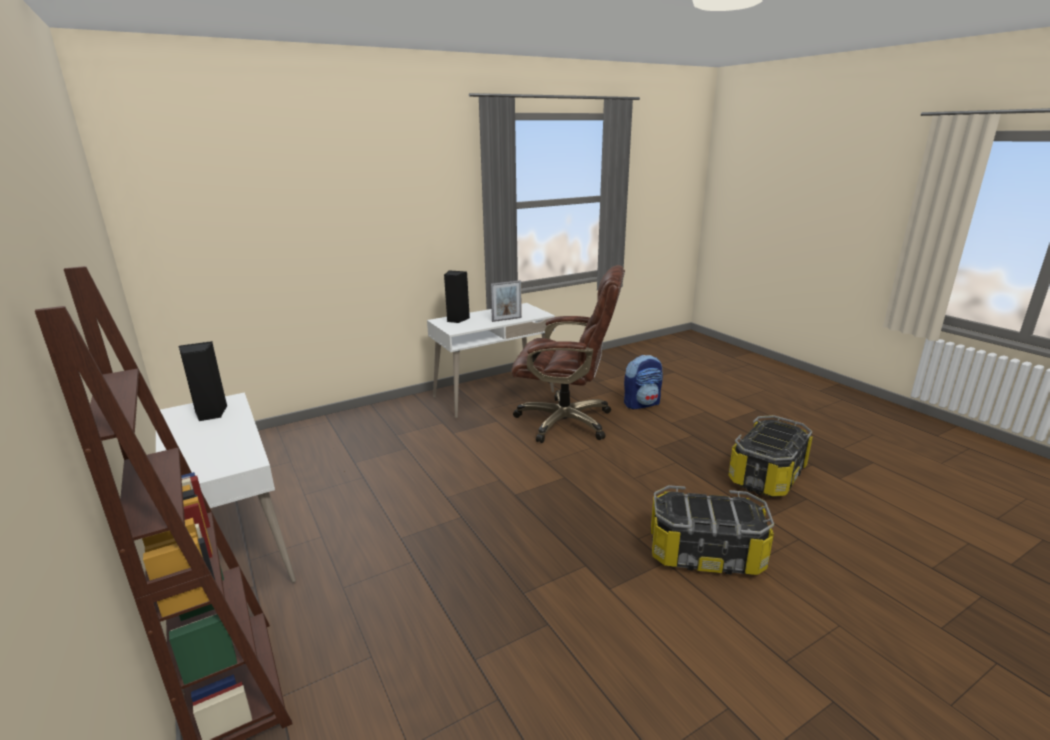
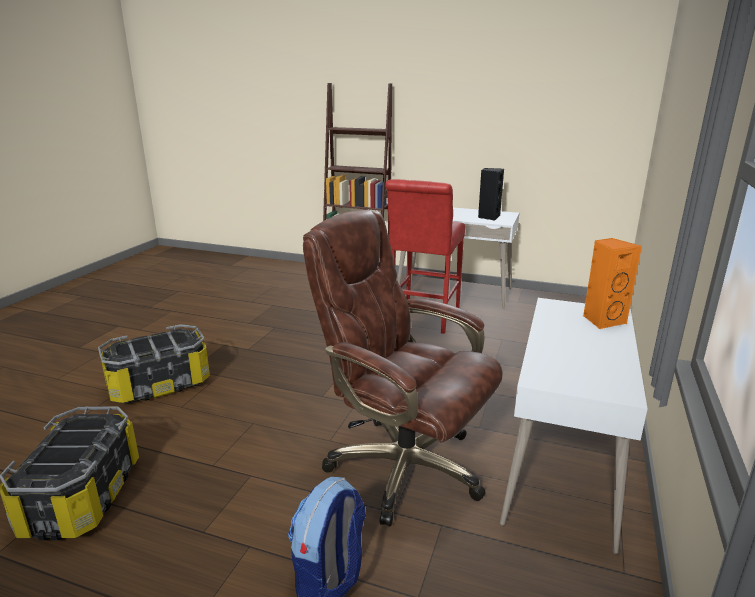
camera: 140 degrees right, 0 degrees up
(356, 519) = (422, 318): none -> red stool
(456, 319) = (603, 320): black speaker -> orange speaker
(506, 319) = (552, 345): picture frame -> none
(564, 421) = (405, 467): brown office chair -> brown office chair turned 60 degrees clockwise

